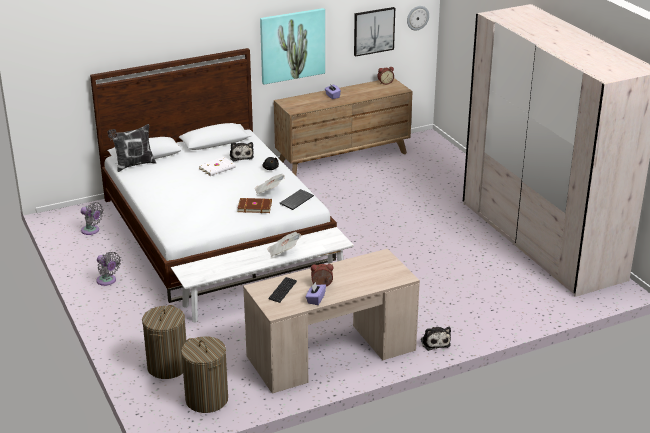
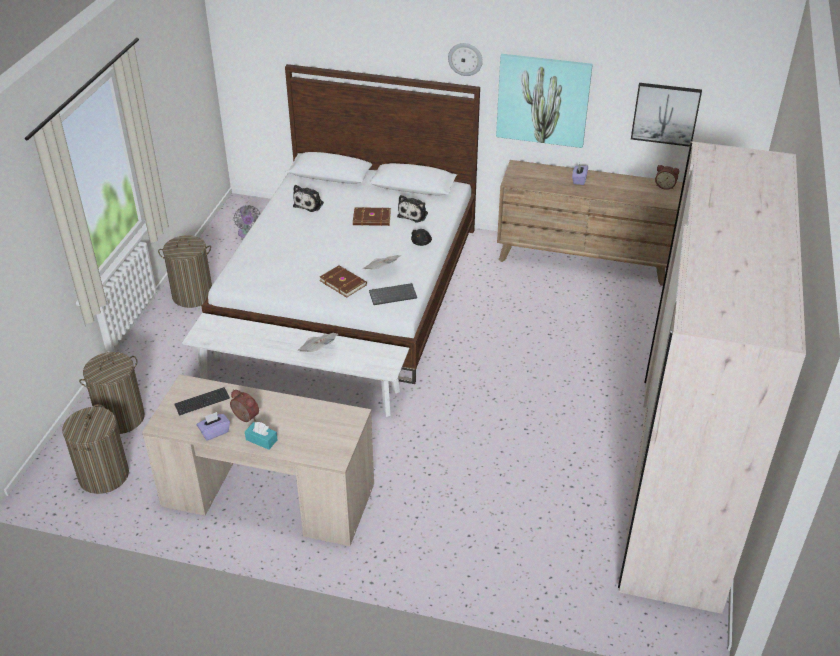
camera: 40 degrees right, 10 degrees up
(107, 281) = (193, 295): grey fan -> laundry basket
(133, 165) = (306, 180): pillow -> none
(217, 168) = (372, 219): white book -> brown book
(350, 289) = (261, 440): none -> turquoise tissue box
(417, 17) = (738, 114): wall clock -> wall clock (465, 59)
(434, 342) = (382, 548): plush toy -> plush toy (309, 204)

